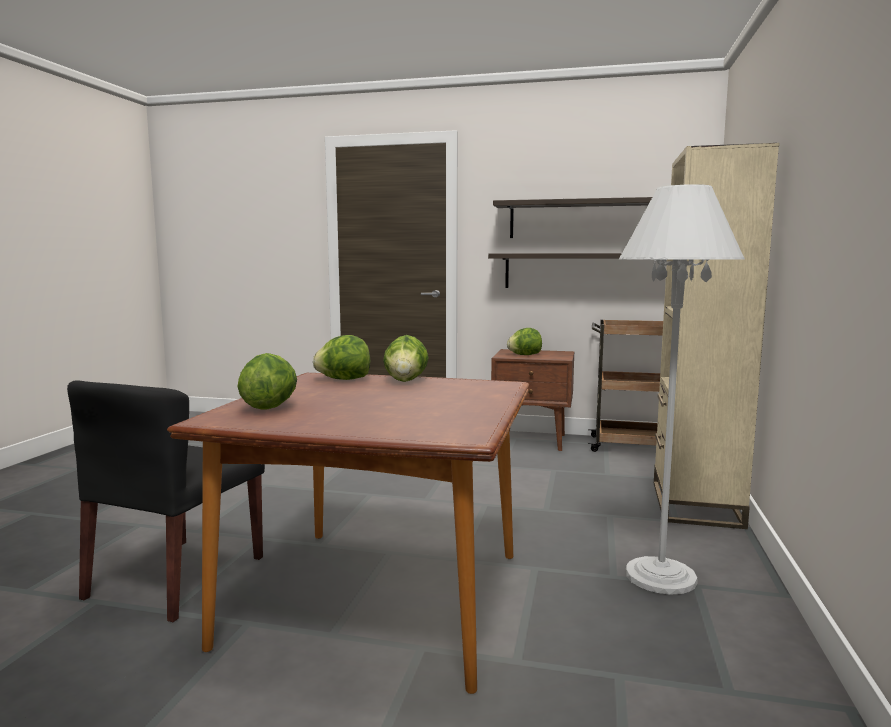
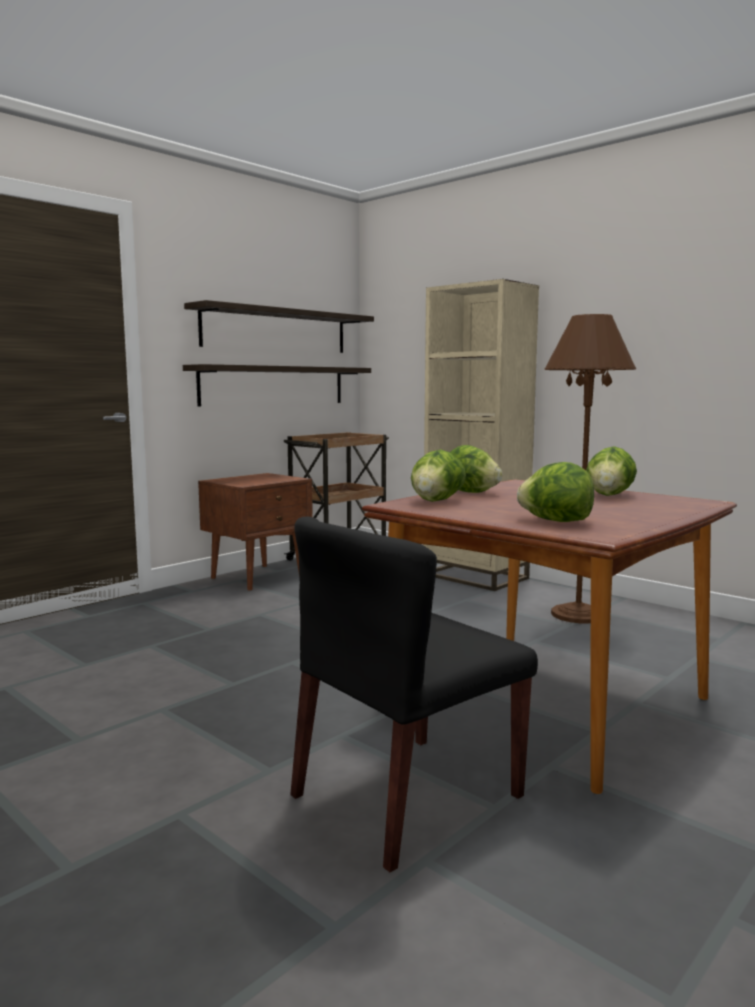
camera: 60 degrees left, 0 degrees up
(176, 577) = (406, 797): black chair -> black chair turned 90 degrees clockwise
(524, 355) = (253, 481): lettuce -> lettuce (609, 495)
(660, 576) = (577, 614): white floor lamp -> brown floor lamp

